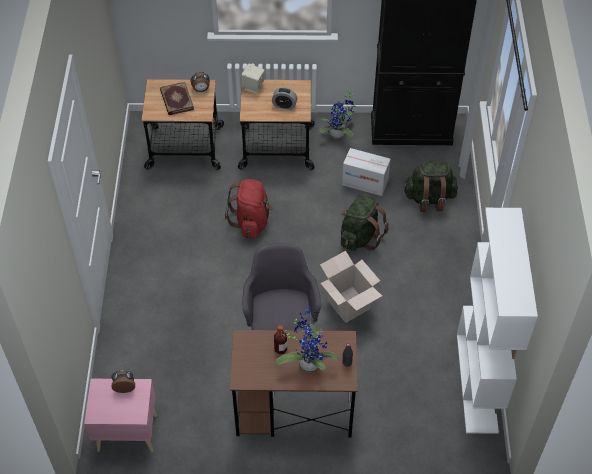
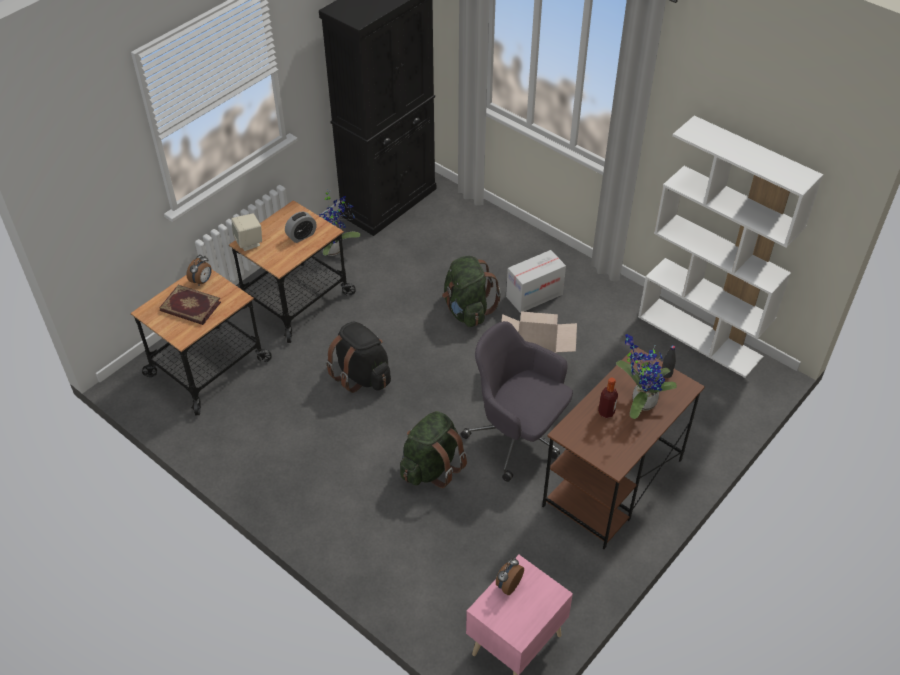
camera: 50 degrees left, 5 degrees down
(251, 221) = (362, 375): red backpack -> black backpack
(365, 182) = (410, 268): cardboard box -> cardboard box (534, 295)
(429, 198) = (476, 240): green backpack -> green backpack (431, 467)

